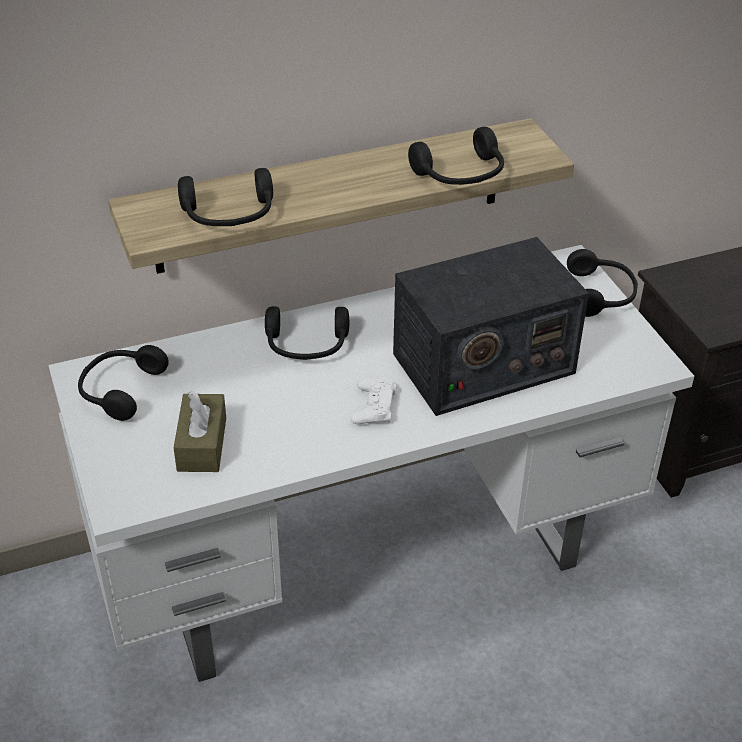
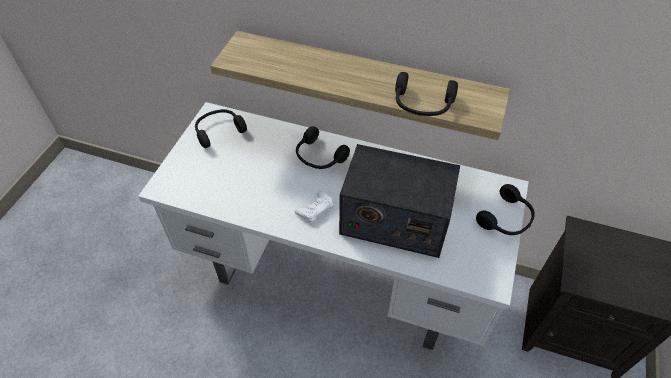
camera: 40 degrees right, 10 degrees up
(202, 444) = (222, 179): brown tissue box -> none
(229, 216) = (276, 67): black headphones -> none

